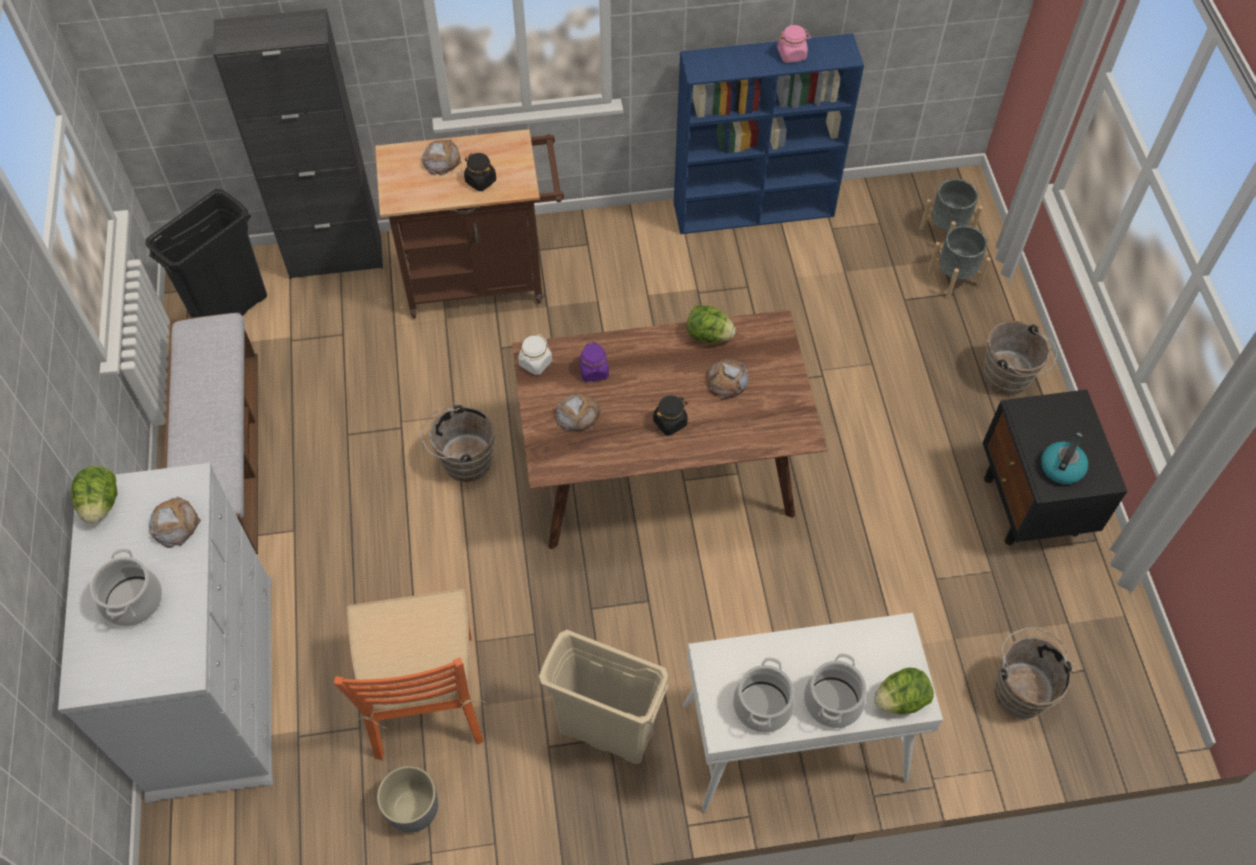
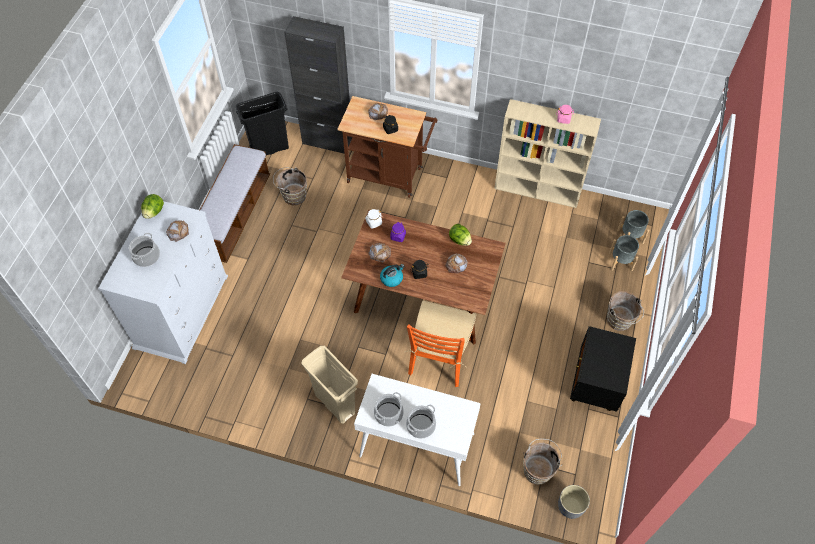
camera: 25 degrees right, 0 degrees up
(412, 809) = (236, 399): grey planter -> grey planter (570, 506)
(425, 697) = (266, 354): orange chair -> orange chair (439, 356)
(463, 461) = (336, 257): brown bucket -> brown bucket (292, 195)
(755, 209) = (538, 190): blue bookcase -> beige bookcase
(901, 700) = (452, 438): lettuce -> none
(1061, 467) = (600, 369): kettle -> kettle (392, 278)

